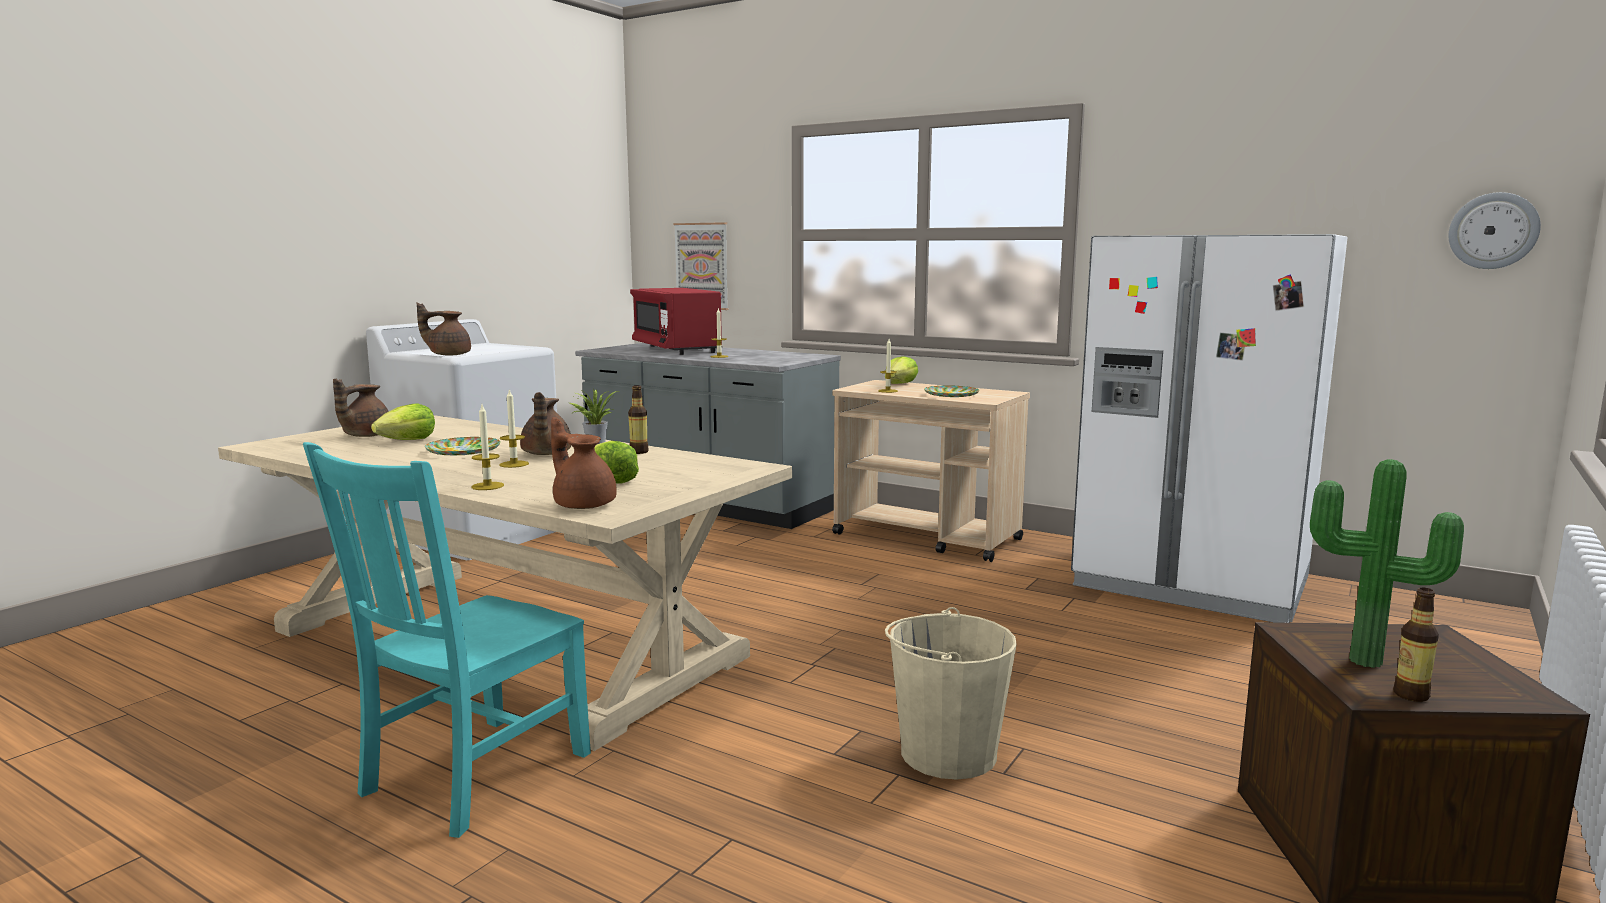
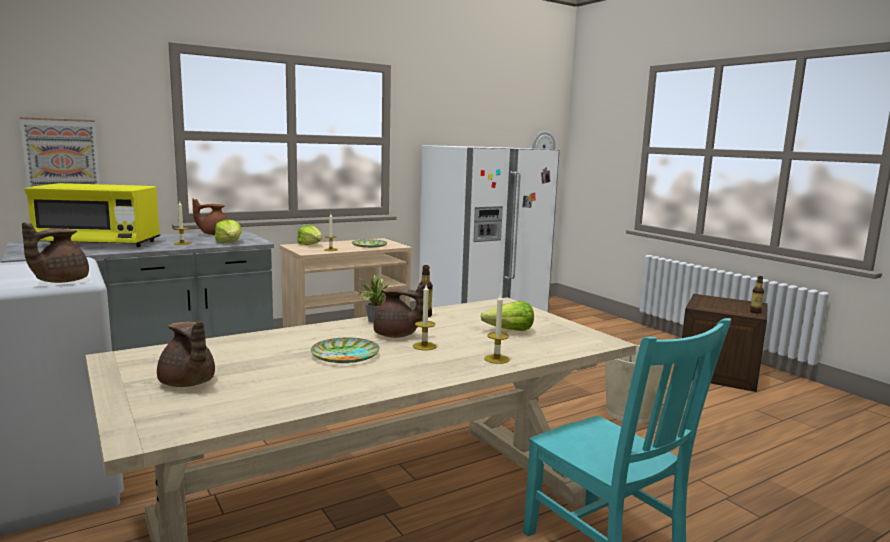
camera: 65 degrees left, 0 degrees up
(408, 441) = (255, 369): lettuce -> lettuce (229, 242)
(583, 504) = (574, 343): brown teapot -> brown teapot (214, 234)
(676, 349) = (99, 243): red microwave -> yellow microwave
(1367, 663) = (728, 308): potted plant -> none

